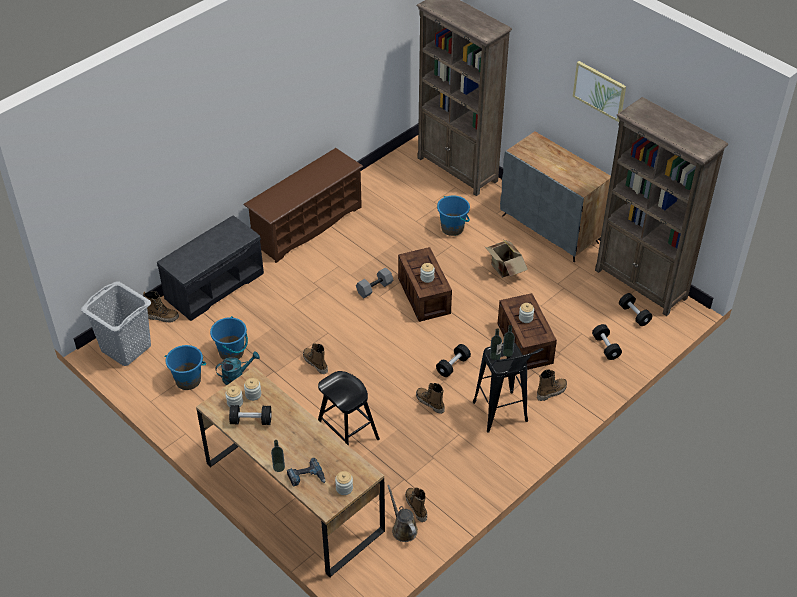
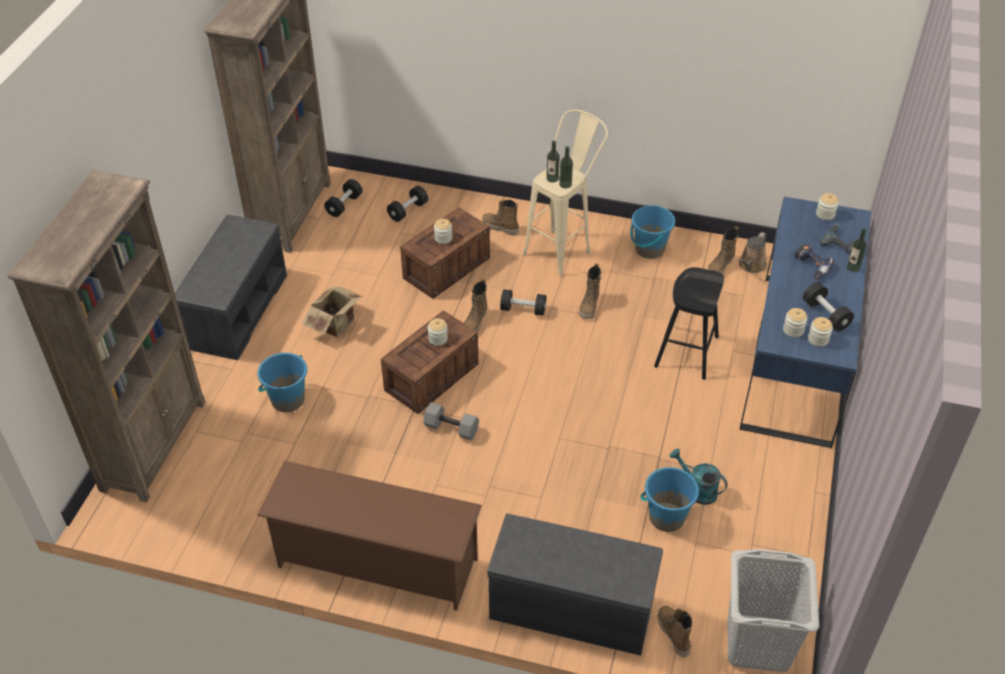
camera: 120 degrees left, 0 degrees up
(188, 380) = (745, 536): blue bucket -> blue bucket (649, 249)
(294, 496) = (796, 356): brown desk -> blue desk
(299, 442) = (810, 267): none -> power drill
(315, 363) = (615, 425): boot -> boot (476, 322)
(503, 418) = (563, 248): black stool -> beige stool
(550, 229) = (236, 310): grey cabinet -> grey bench
(599, 90) = (174, 94): picture -> none

